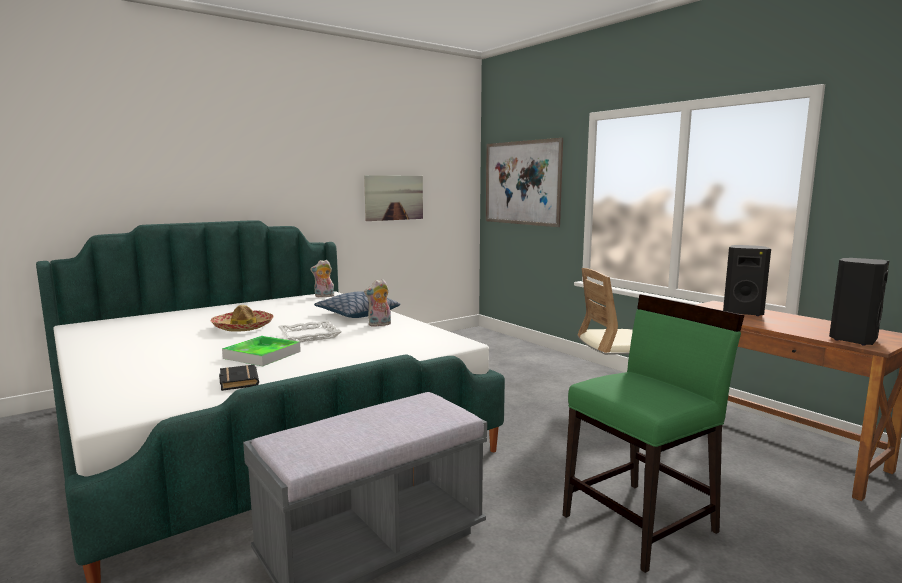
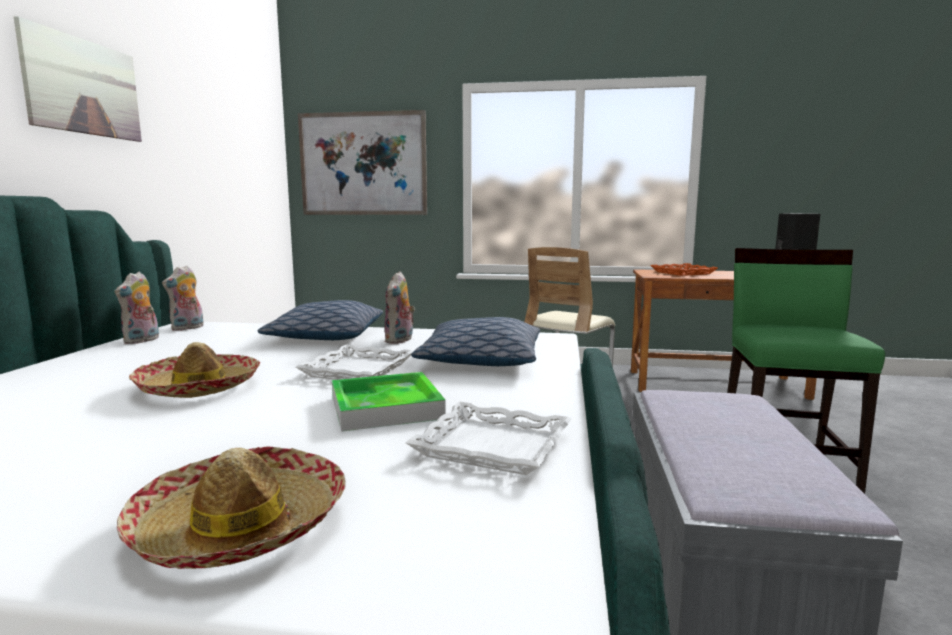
camera: 45 degrees left, 0 degrees up
(124, 375) = (241, 525): none -> hat
(237, 381) = (491, 447): black book -> white tray
(290, 300) = (142, 341): none -> plush toy
(371, 346) = (480, 360): none -> pillow
(394, 197) = (210, 175): picture -> picture (83, 87)
(742, 312) = (682, 273): black speaker -> orange tray

